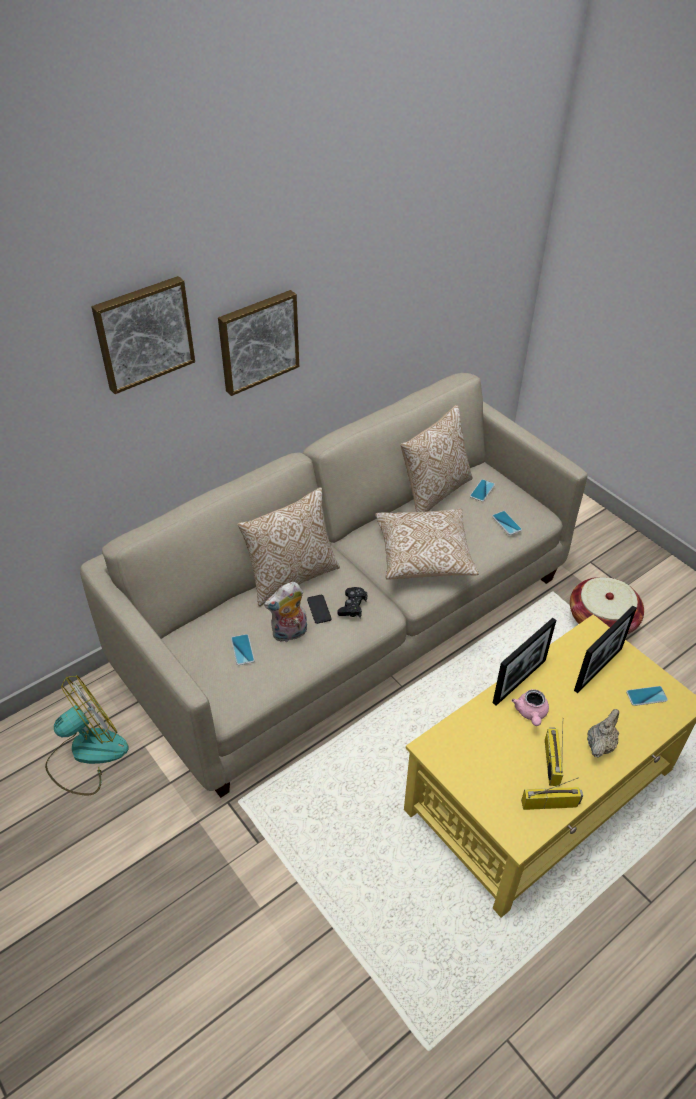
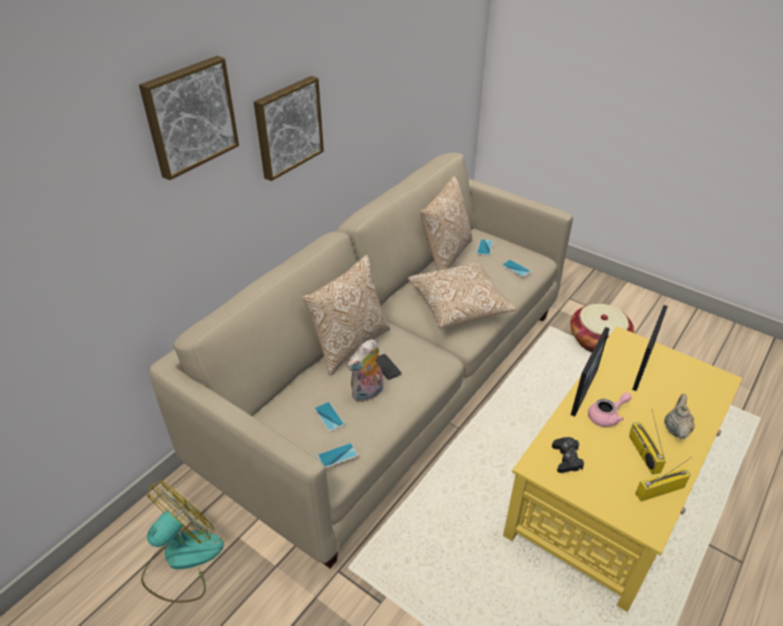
camera: 15 degrees left, 5 degrees down
(352, 606) = (415, 358): black game controller -> black game controller (566, 458)
(531, 713) = (606, 416): pink teapot -> pink teapot turned 105 degrees counterclockwise
(646, 696) = (691, 381): phone -> phone (337, 456)

